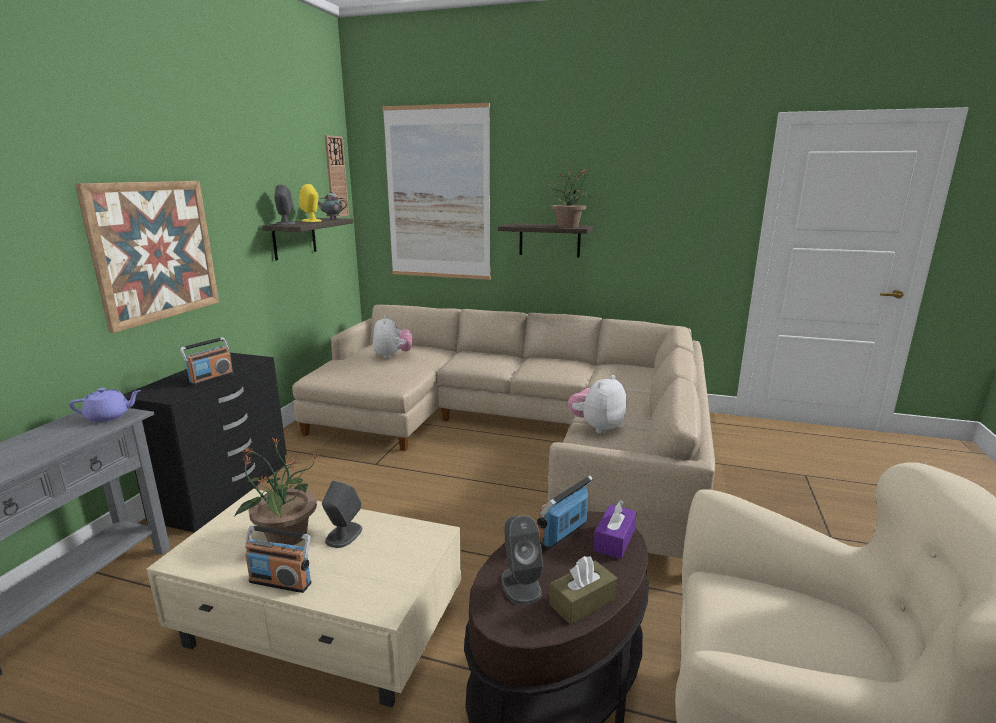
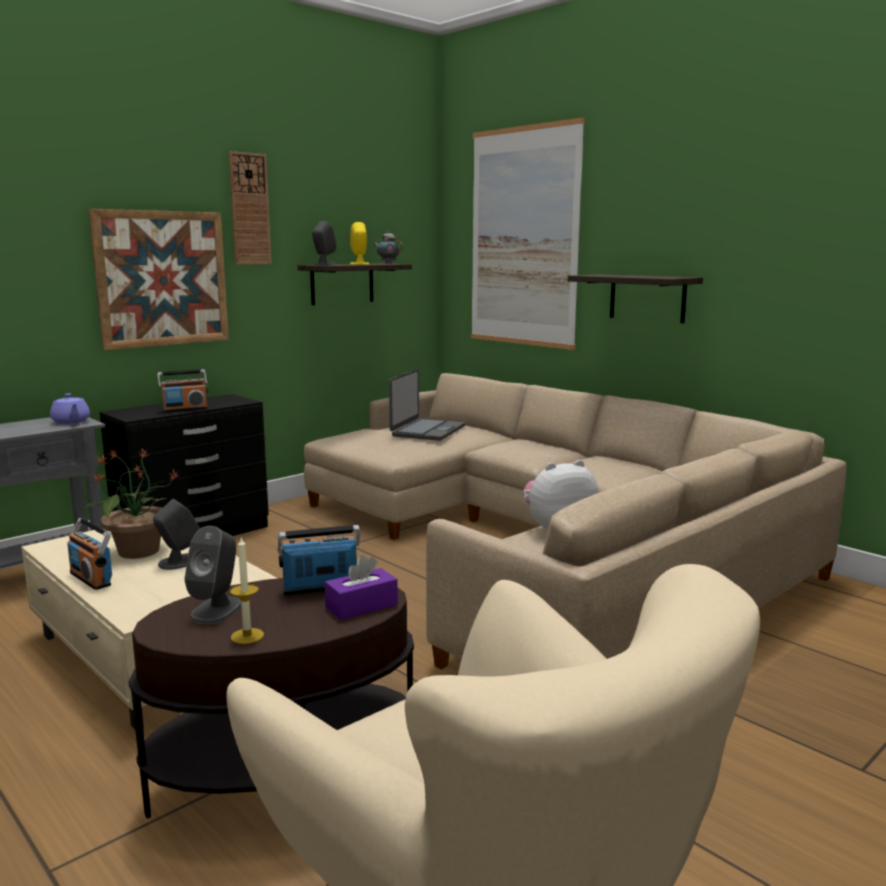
camera: 30 degrees right, 5 degrees down
(109, 416) = (71, 422): purple teapot -> purple teapot turned 45 degrees clockwise
(336, 177) = (415, 217): wall clock -> wall clock (249, 209)
(393, 356) = (427, 431): plush toy -> laptop
(568, 226) = (659, 277): potted plant -> none
(582, 602) = (247, 636): brown tissue box -> candle

